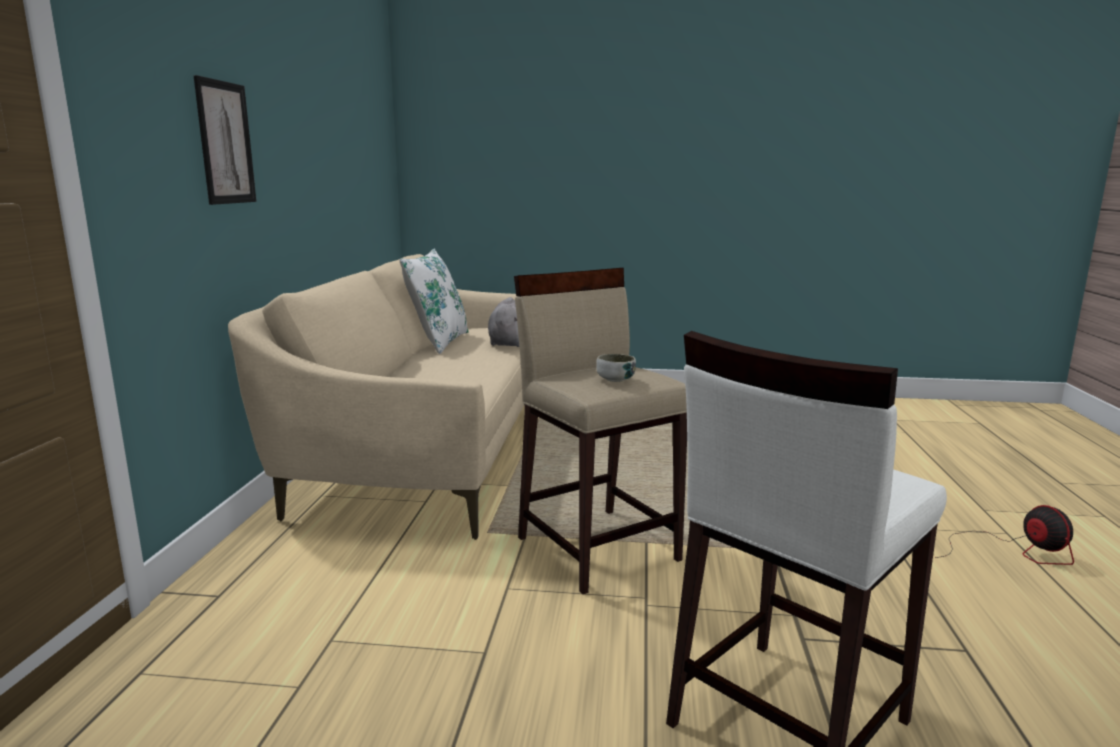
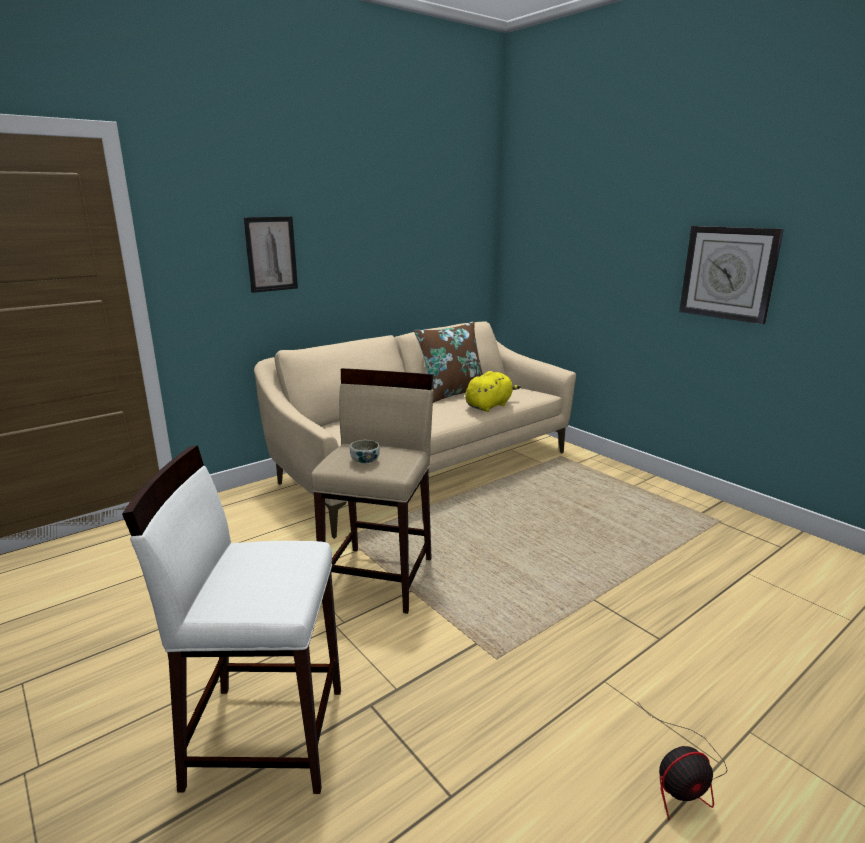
camera: 45 degrees right, 5 degrees up
(438, 342) = (452, 393): white pillow -> brown pillow
(508, 342) = (489, 406): grey plush toy -> yellow plush toy
(700, 171) = (728, 273): none -> wall clock
(1014, 551) = (683, 778): fan -> fan turned 45 degrees clockwise

